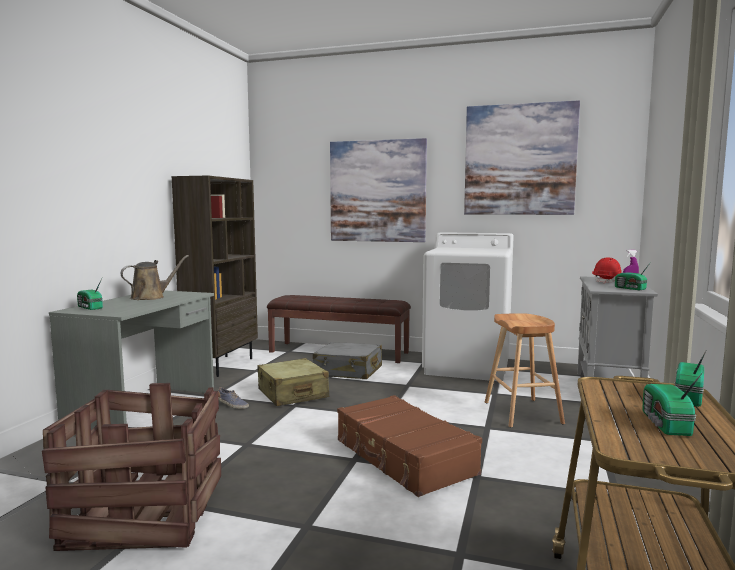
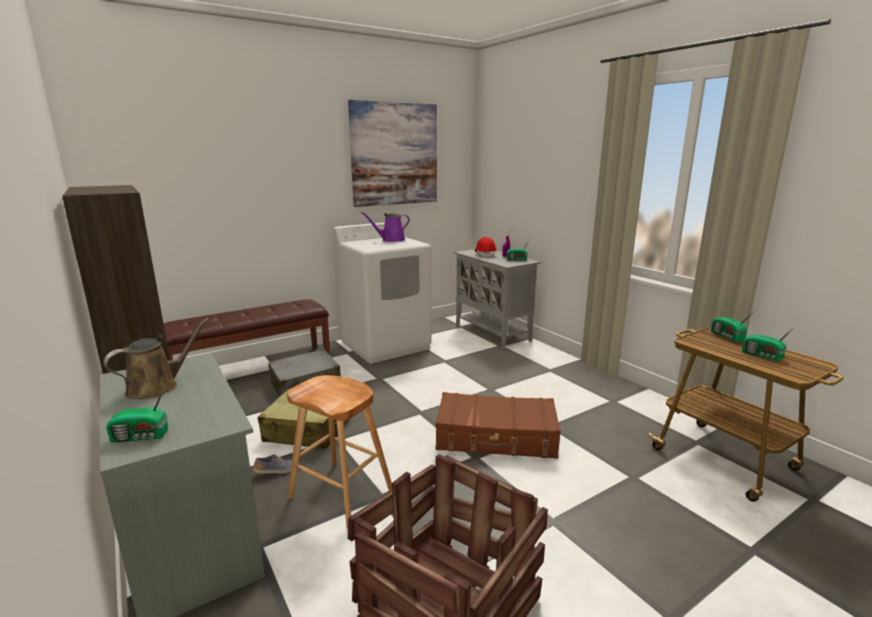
camera: 50 degrees left, 10 degrees up
(151, 297) = (157, 387): brown watering can -> brown watering can turned 45 degrees clockwise
(377, 191) = (262, 187): picture -> none
(483, 249) = (391, 240): none -> purple watering can
(522, 412) = (485, 369): brown stool -> brown stool (340, 493)

